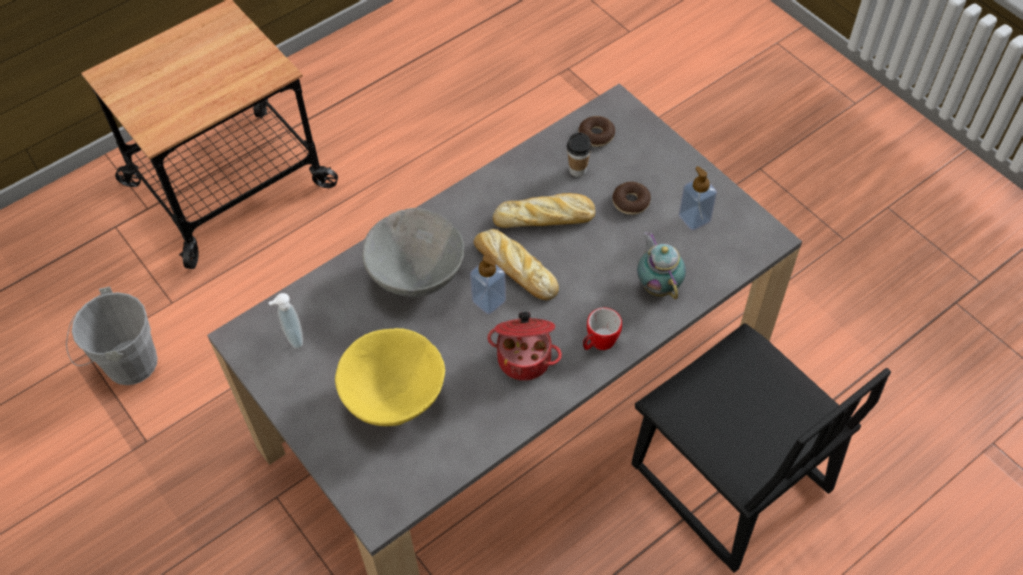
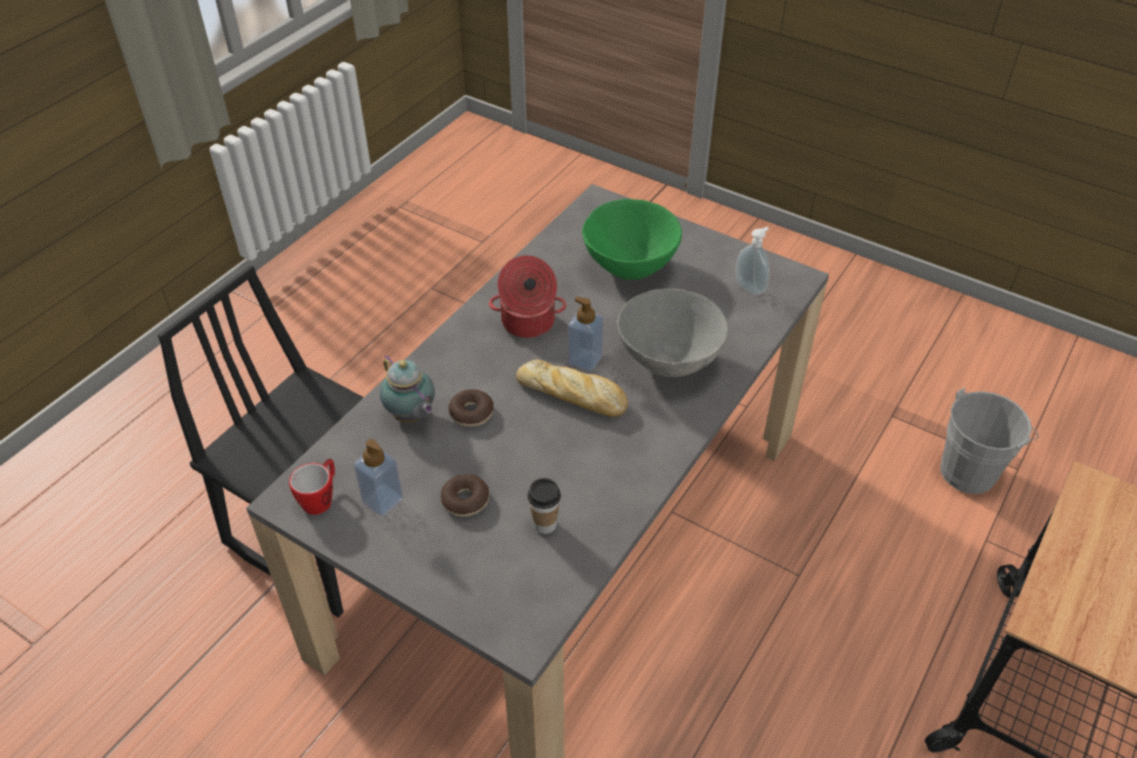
camera: 160 degrees right, 10 degrees down
(394, 400) = (629, 267): yellow bowl -> green bowl
(546, 217) = (561, 456): bread -> none
(596, 135) = (537, 580): donut -> donut (471, 413)
(598, 343) = (460, 350): mug -> mug (321, 498)

